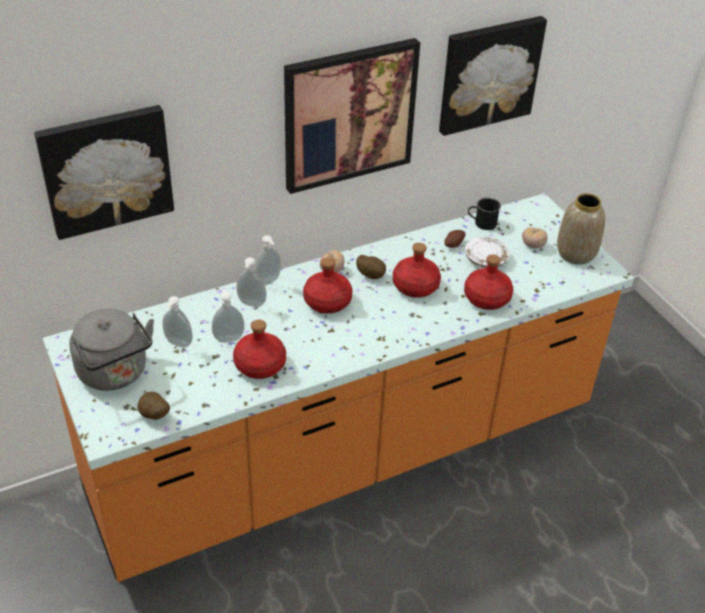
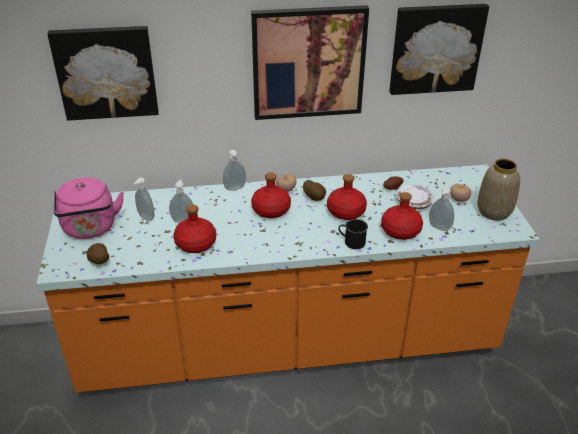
camera: 20 degrees right, 5 degrees down
(115, 374) = (90, 229): grey kettle -> pink kettle
(251, 304) = (213, 201): soap dispenser -> soap dispenser (438, 228)
(482, 223) = (423, 177): black mug -> black mug (351, 242)

